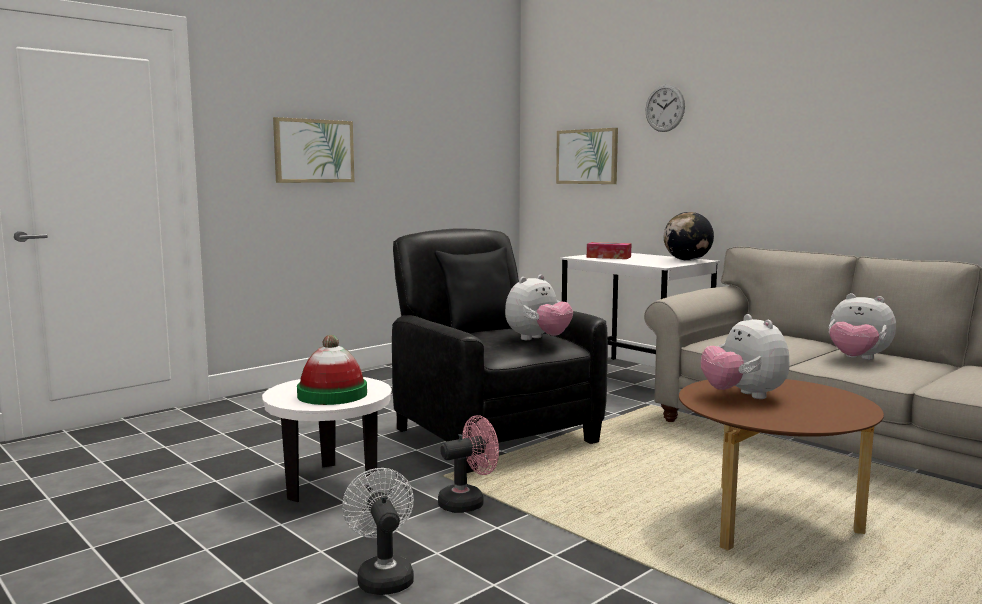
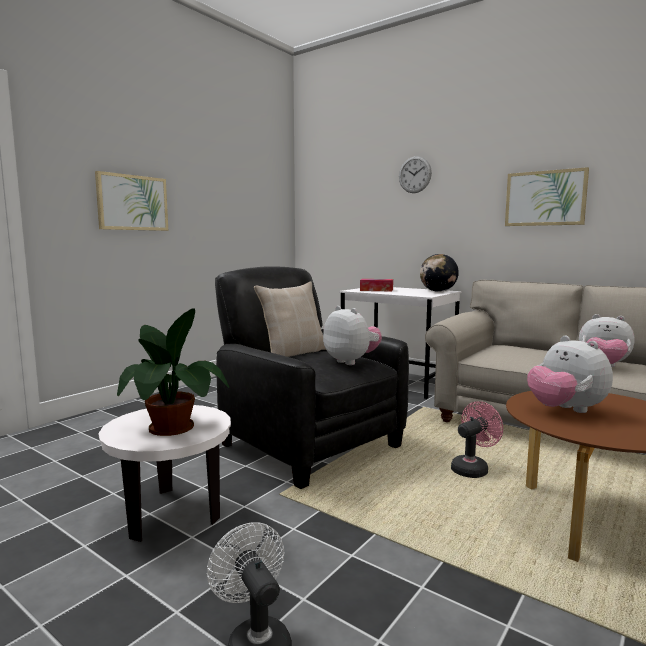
camera: 10 degrees left, 0 degrees up
(332, 394) = (173, 428): hat -> potted plant
(468, 502) = (312, 525): pink fan -> pink fan (472, 469)
(480, 329) = (293, 353): black pillow -> beige pillow
(537, 339) = (351, 361): plush toy -> plush toy turned 75 degrees counterclockwise
(587, 156) = (350, 213): picture -> picture (545, 198)

